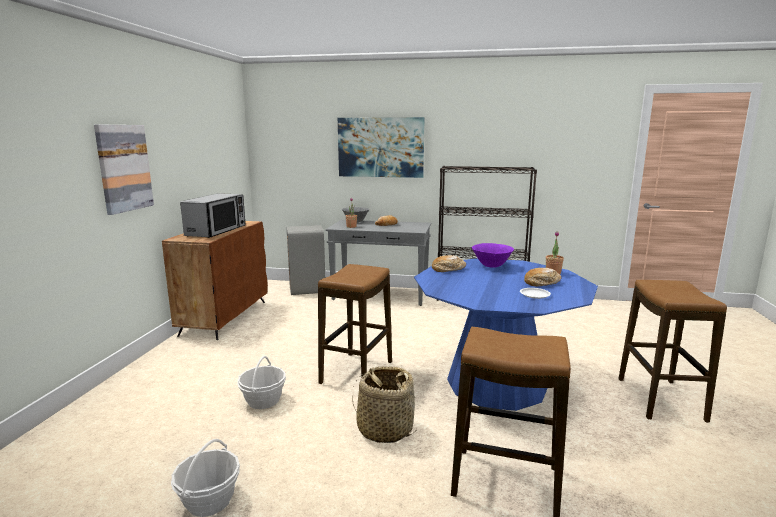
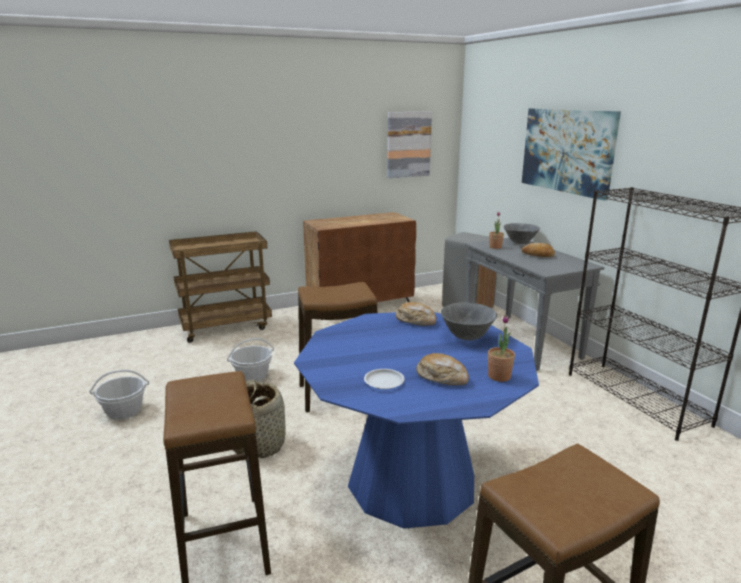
camera: 55 degrees right, 5 degrees up
(124, 168) = (268, 155): picture -> picture (408, 144)
(129, 387) = (226, 327): none -> brown cart
(216, 231) = (355, 221): microwave -> none
(492, 266) = (467, 337): purple bowl -> grey bowl

